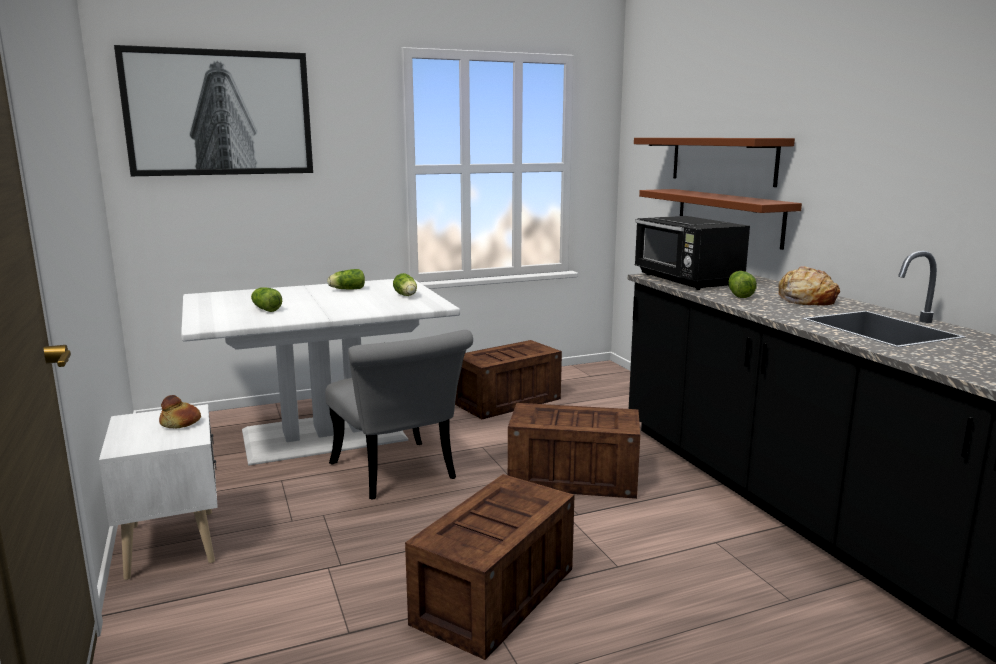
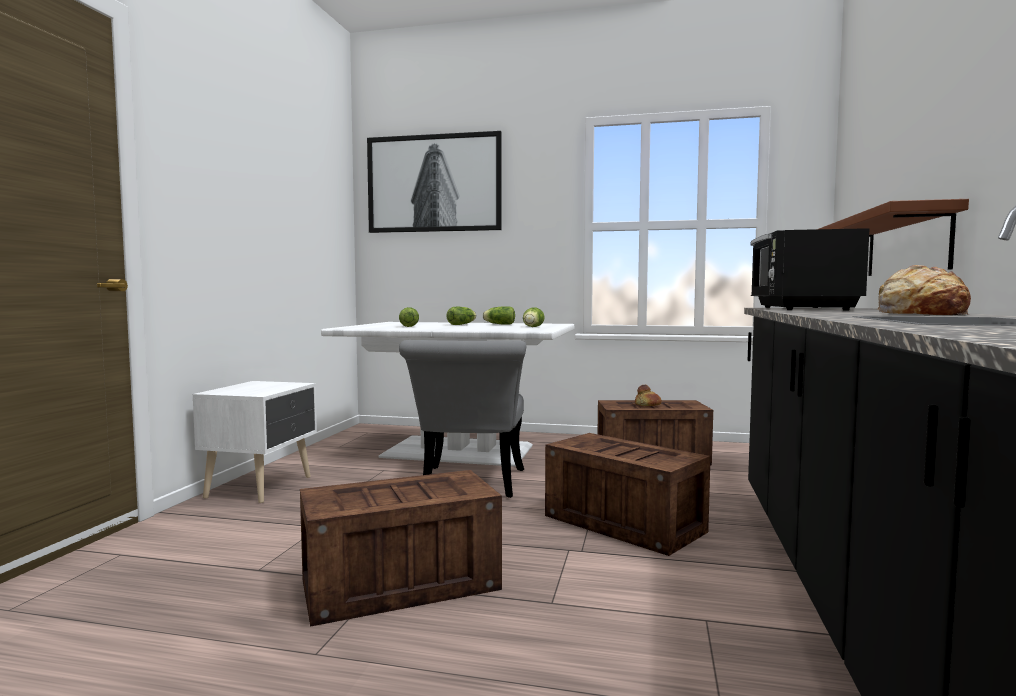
camera: 35 degrees right, 10 degrees down
(180, 423) = (274, 387): bread -> bread (647, 405)
(722, 160) = (902, 176): brown shelf -> none
(739, 294) = (833, 311): lettuce -> lettuce (462, 324)

